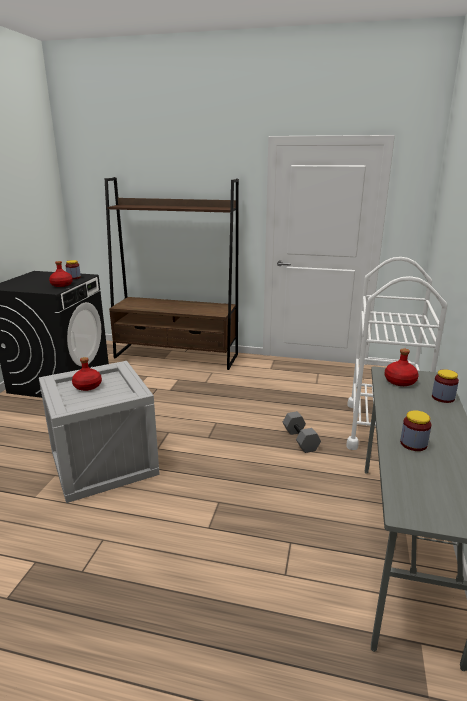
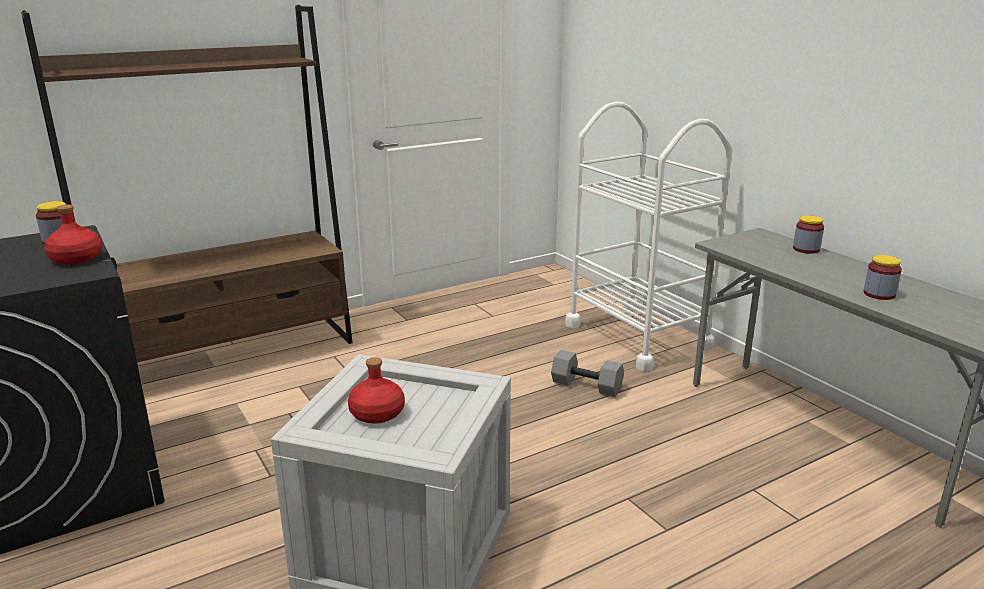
camera: 45 degrees left, 0 degrees up
(399, 381) = (748, 248): red bottle -> none

